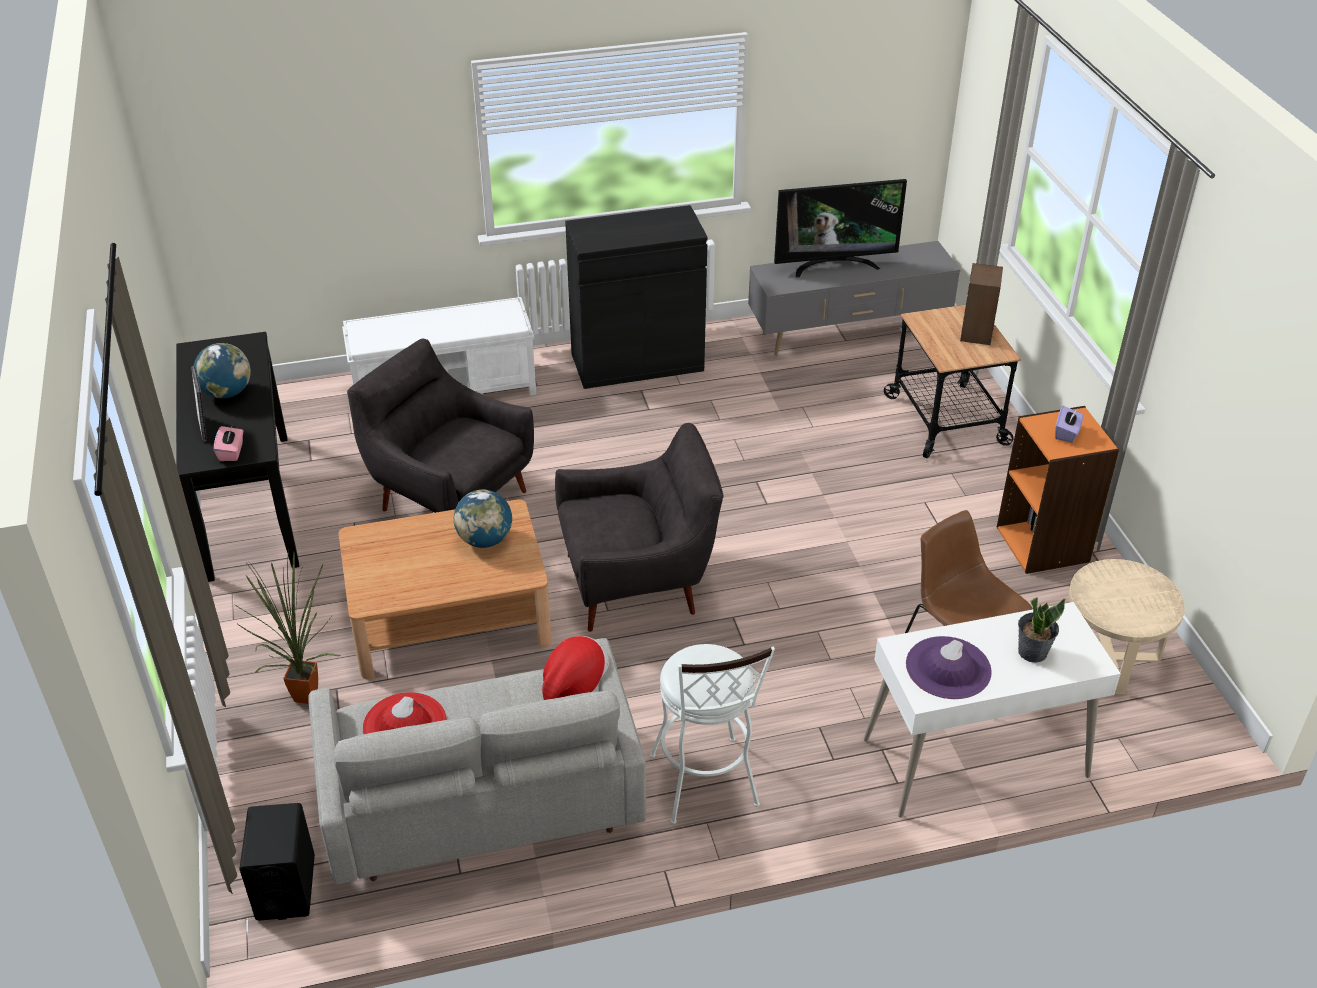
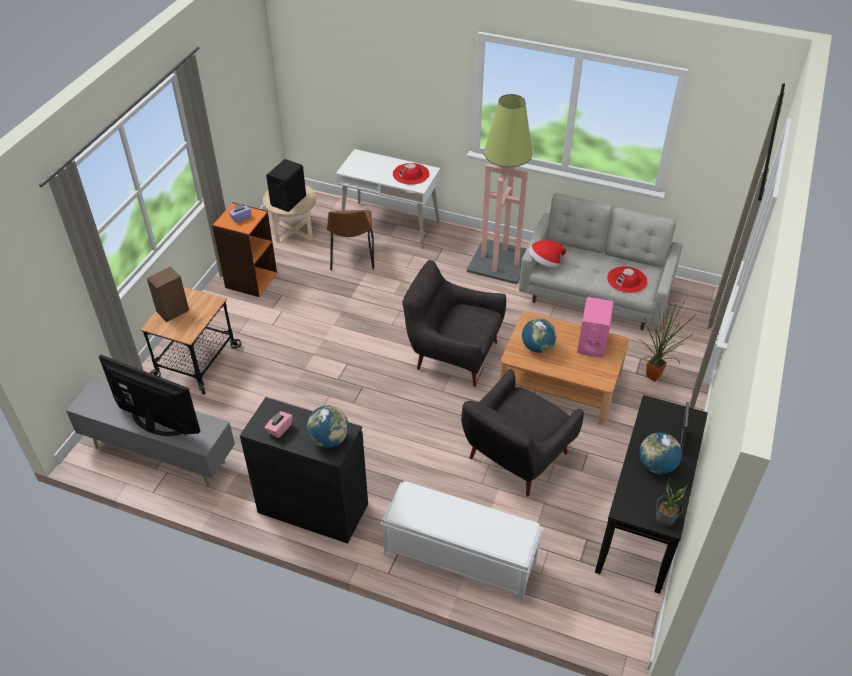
camera: 145 degrees left, 5 degrees up
(231, 452) = (668, 412): pink tissue box -> pink tissue box (279, 429)
(285, 887) = (691, 302): black speaker -> black speaker (288, 201)
(406, 583) = (592, 343): none -> pink speaker
(449, 498) = (515, 459): grey armchair -> grey armchair turned 60 degrees clockwise
(599, 233) = (329, 439): none -> globe
(706, 788) = (500, 261): white stool -> floor lamp
(948, 668) = (411, 174): purple hat -> red hat
(1032, 651) = (374, 166): potted plant -> potted plant (665, 519)

